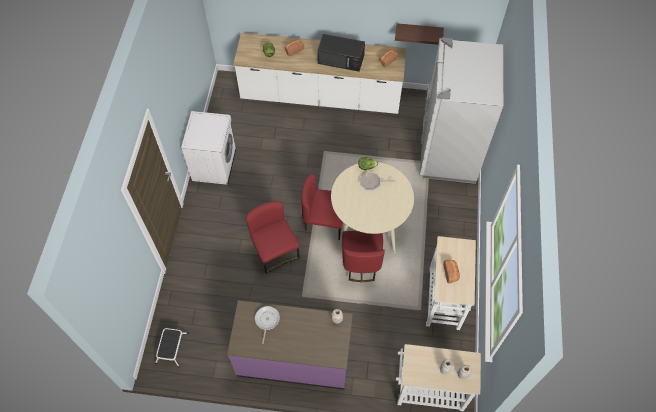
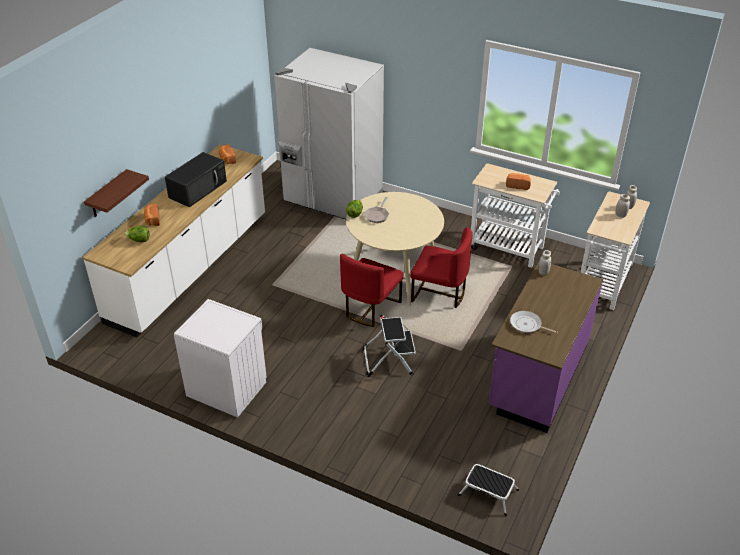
camera: 70 degrees left, 20 degrees down
(275, 250) = (389, 359): red chair -> step ladder
(419, 31) = (221, 114): shelf -> shelf (107, 194)

